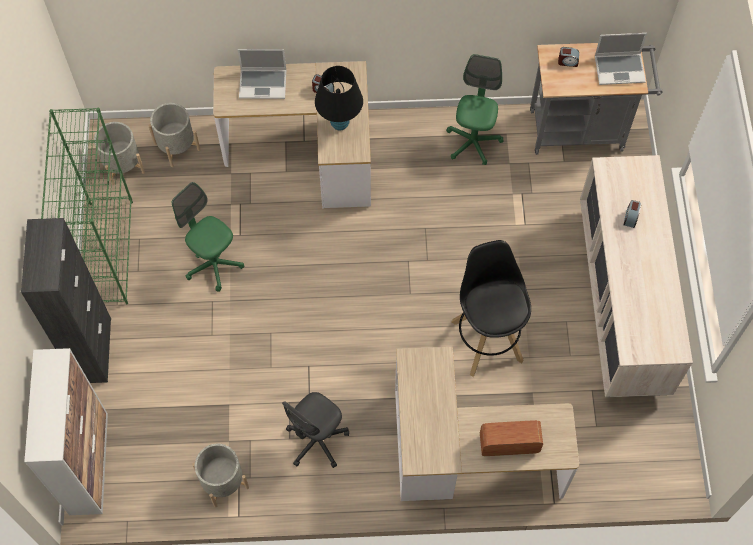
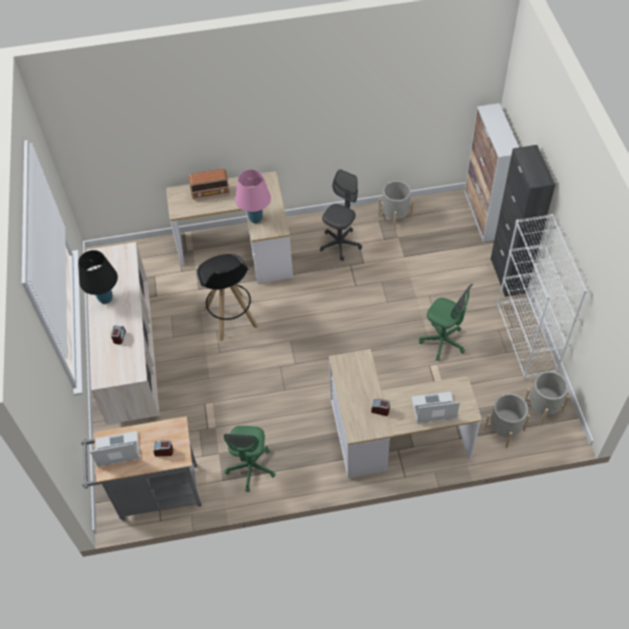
camera: 175 degrees right, 10 degrees down
(107, 252) = (526, 340): green bookcase -> white bookcase
(339, 123) = (359, 383): black table lamp -> black table lamp (105, 298)
(443, 384) = (255, 218): none -> pink table lamp

